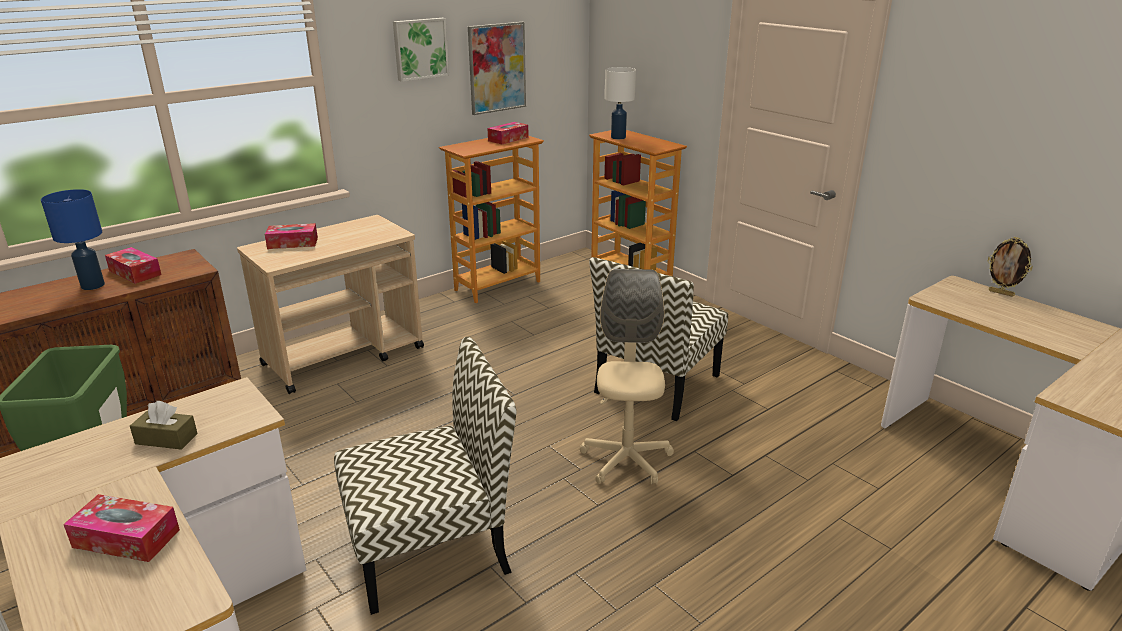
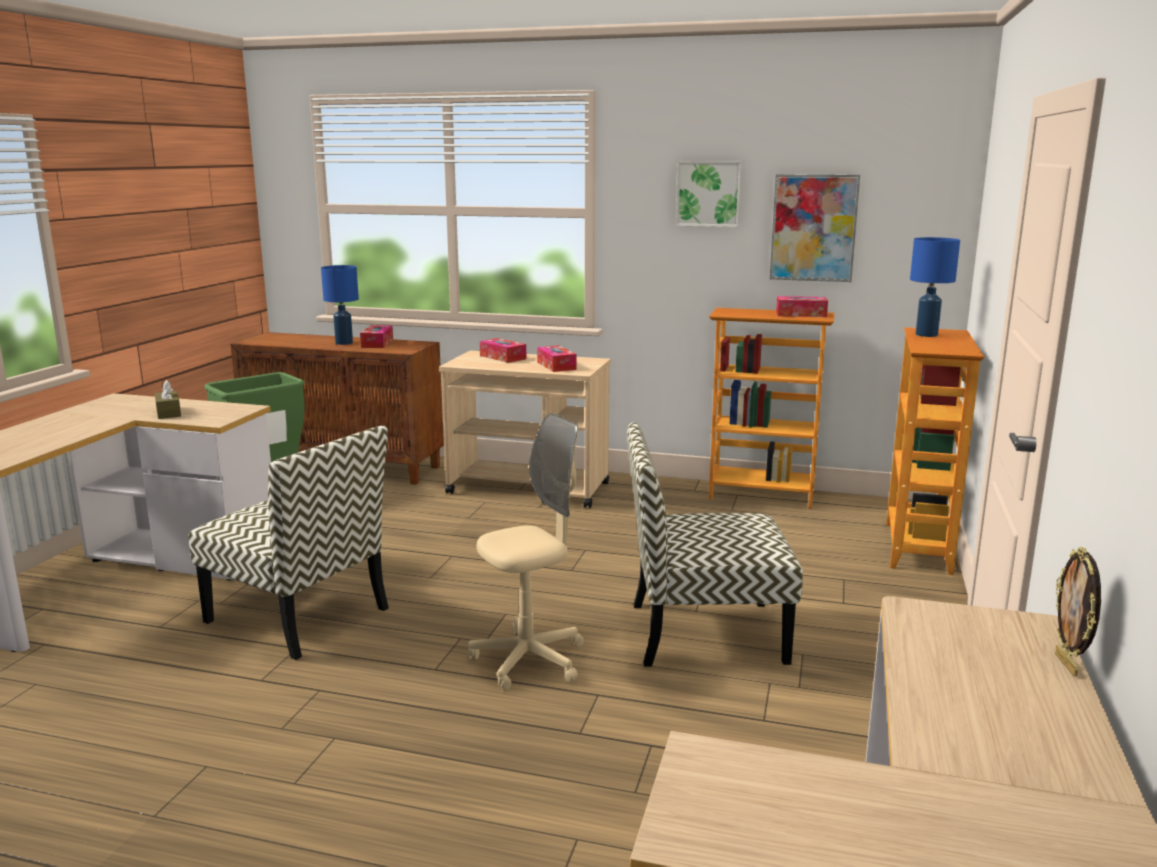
camera: 55 degrees right, 10 degrees down
(126, 538) = (50, 436): tissue box -> tissue box (556, 366)
(618, 137) = (927, 335): white table lamp -> blue table lamp

